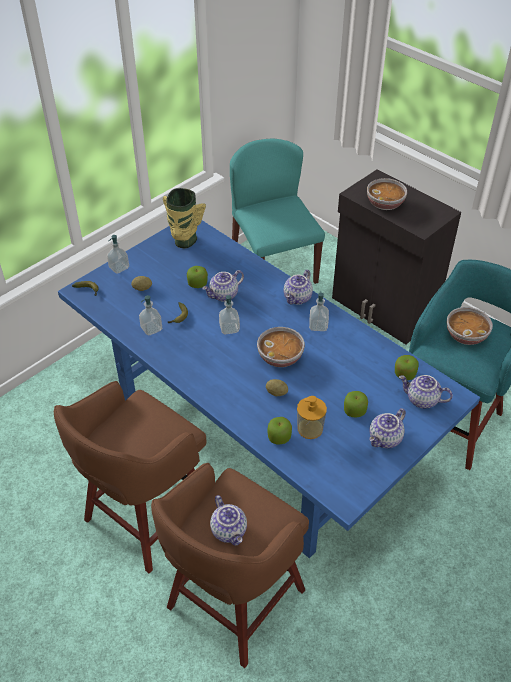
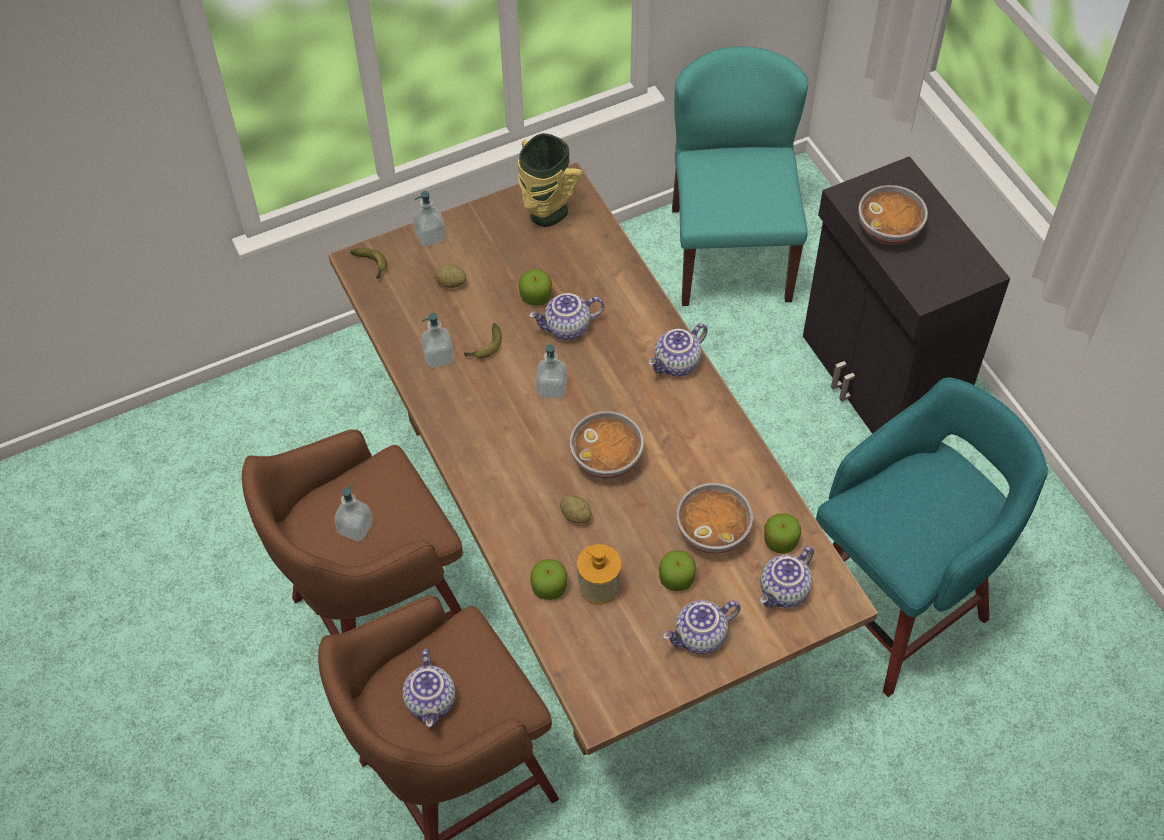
camera: 20 degrees right, 10 degrees up
(257, 434) = (586, 539): blue dining table -> brown dining table
(318, 326) = (687, 421): soap dispenser -> soap dispenser (355, 528)
(421, 400) = (785, 592): teapot -> teapot turned 90 degrees counterclockwise
(465, 335) = (921, 497): bowl -> bowl (713, 531)

